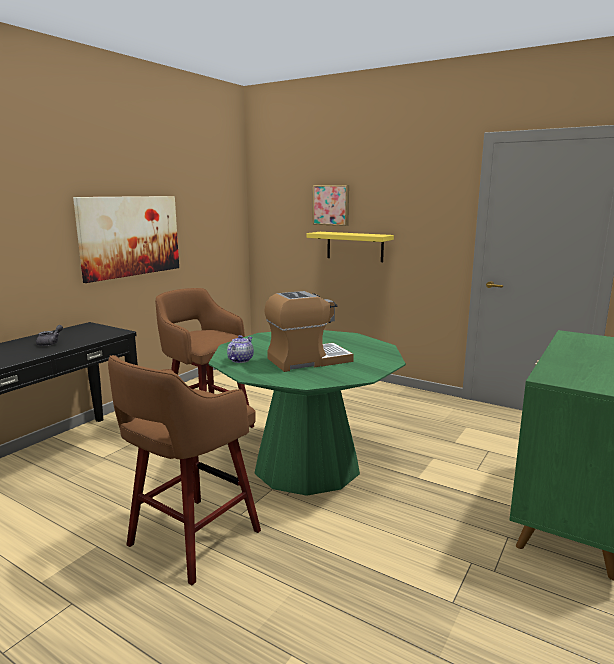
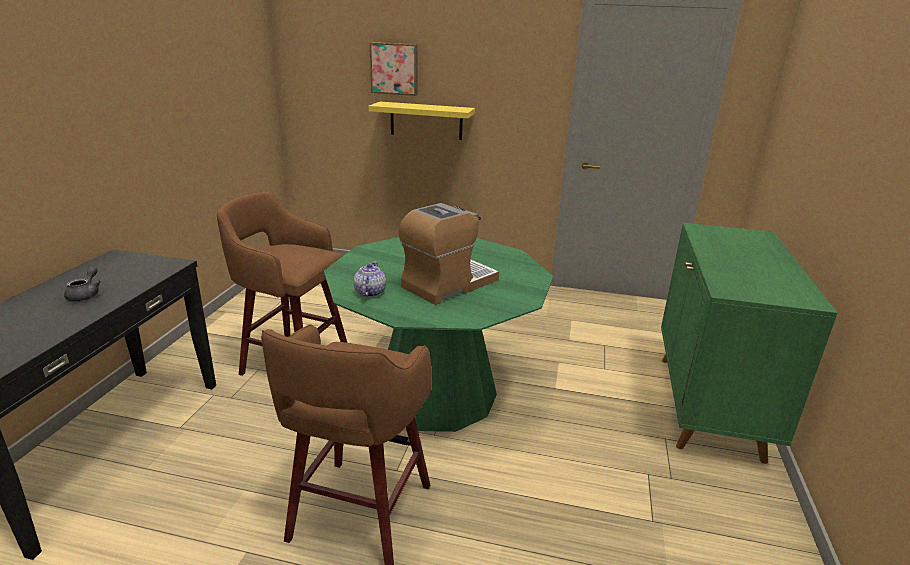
camera: 20 degrees left, 10 degrees up
(130, 236) = (146, 122): picture -> none

